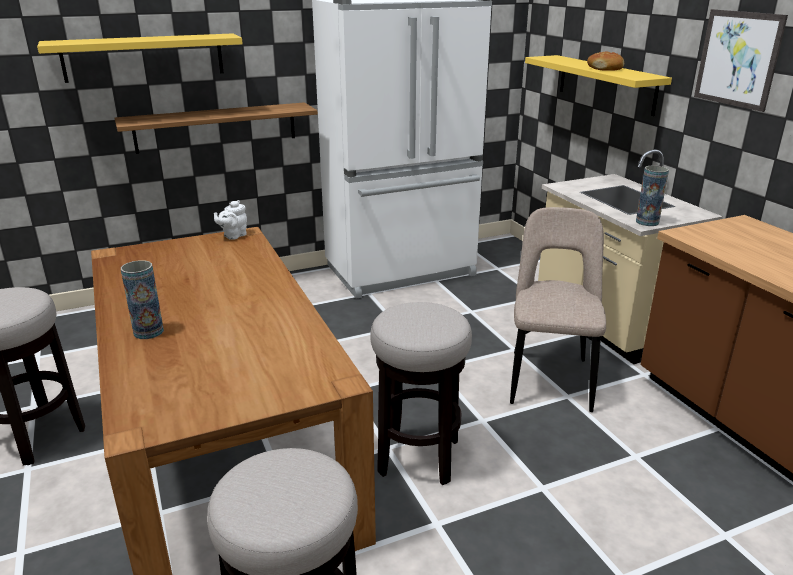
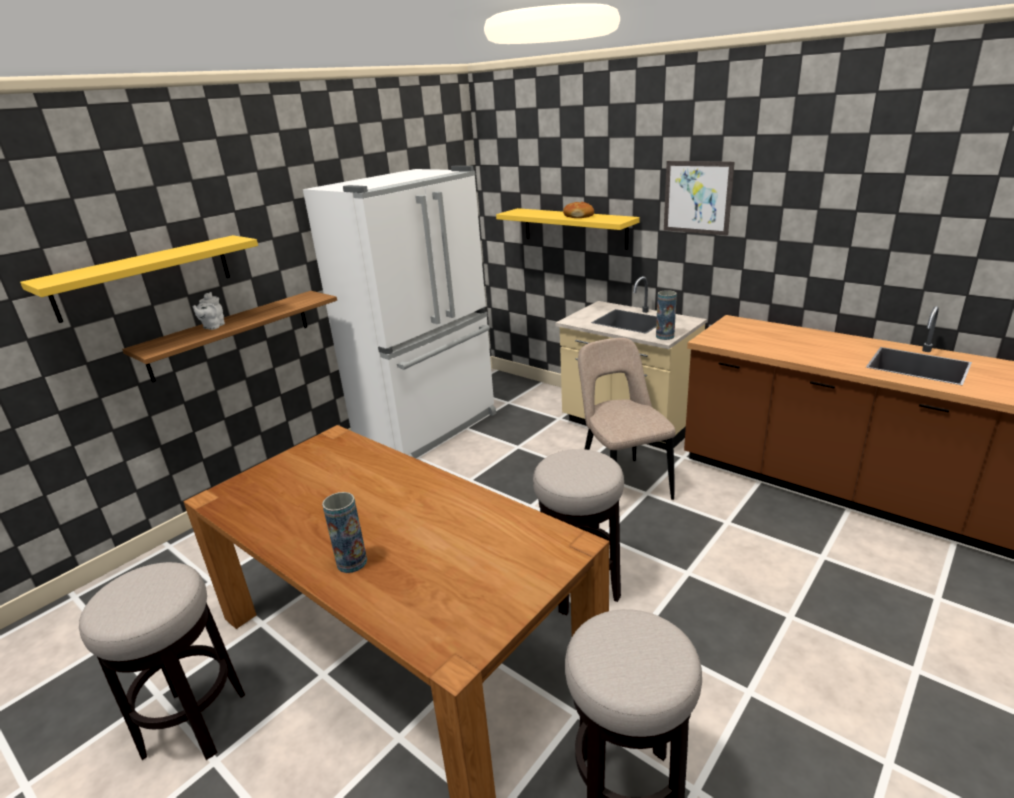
camera: 25 degrees left, 0 degrees up
(233, 236) = (324, 441): white teapot -> white teapot (213, 327)

